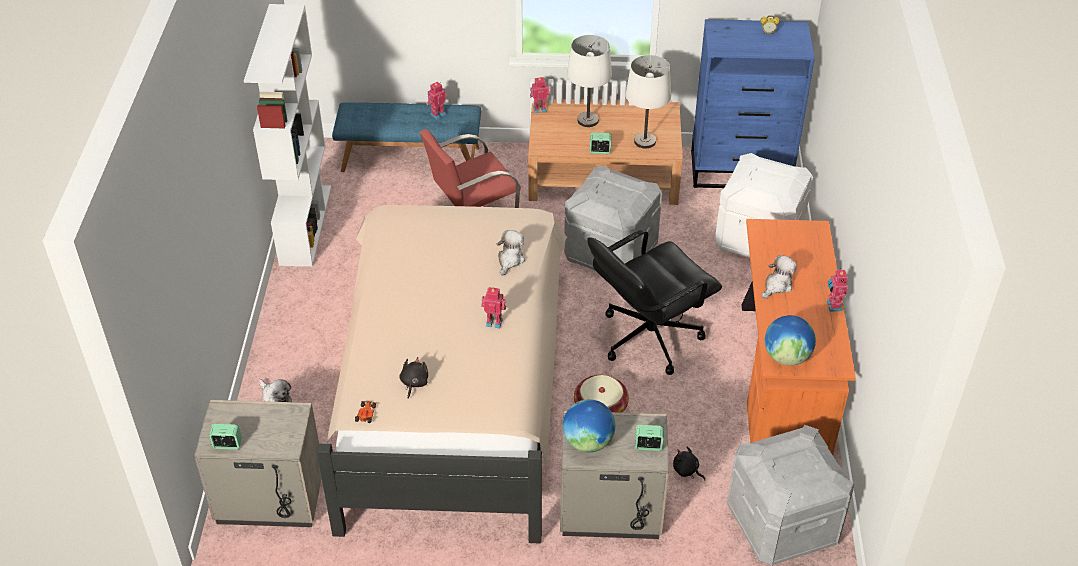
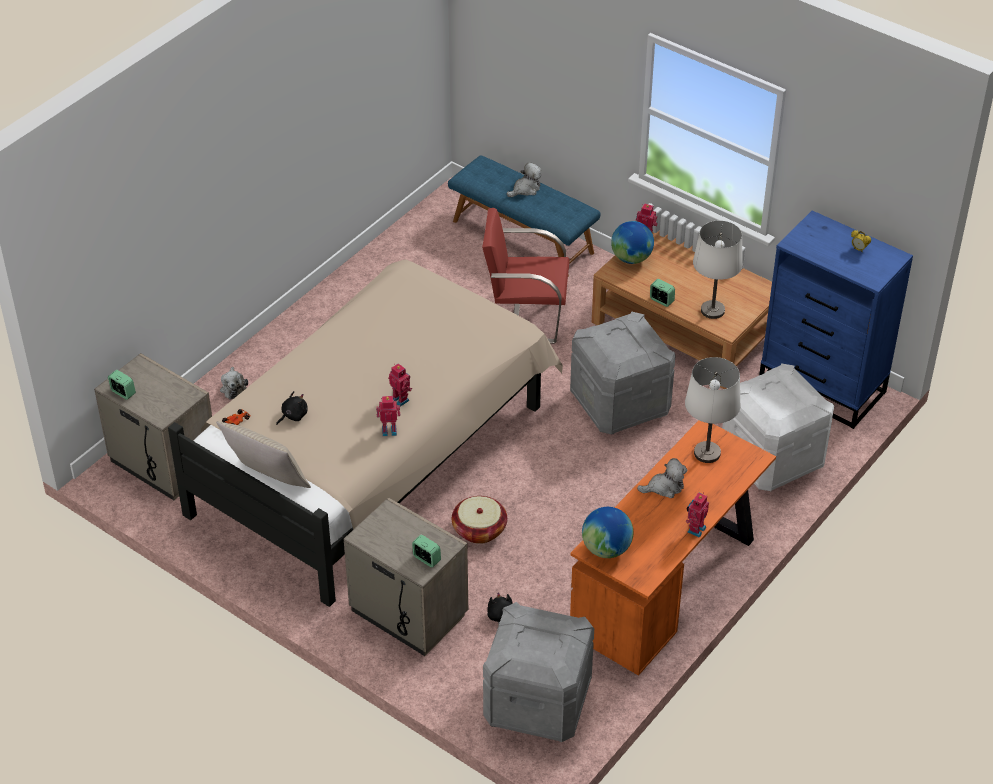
camera: 35 degrees right, 0 degrees up
(305, 224) = (381, 255): white bookcase -> none
(437, 114) = (551, 202): toy robot -> toy robot (389, 430)
(445, 454) = (267, 482): none -> beige pillow
(510, 260) = (464, 355): plush toy -> plush toy (525, 189)
(588, 120) = (679, 267): white table lamp -> white table lamp (707, 453)
(588, 442) = (382, 531): globe -> globe (631, 258)
(648, 337) = (579, 493): black office chair -> none

